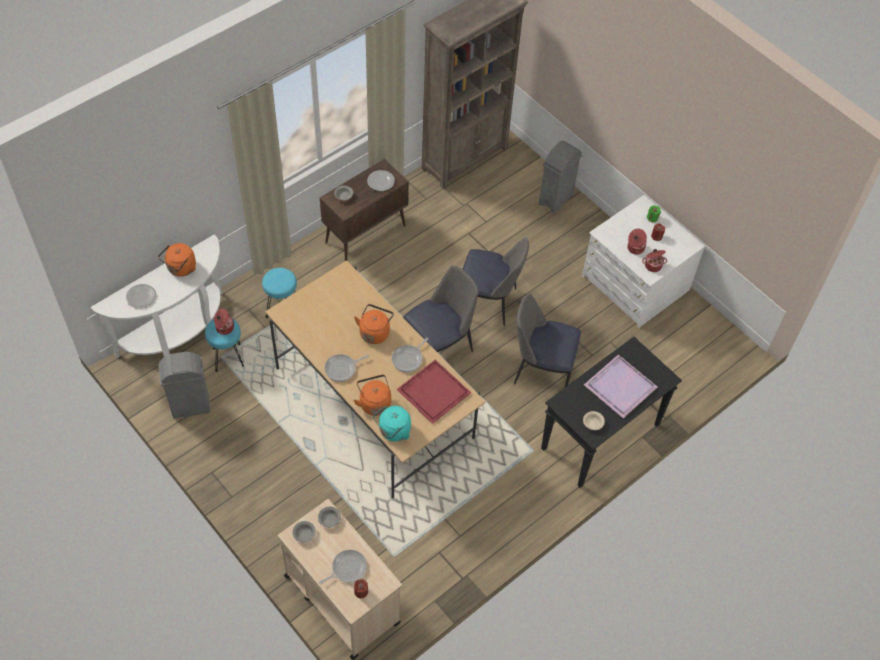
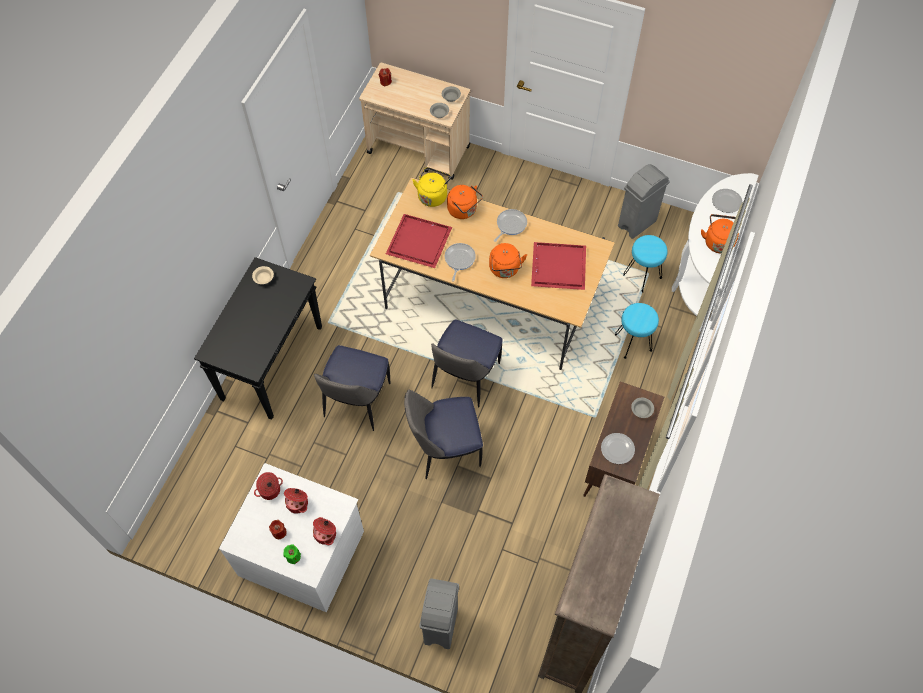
camera: 155 degrees right, 5 degrees up
(224, 328) = (649, 250): cooking pot -> cooking pot (326, 534)
(328, 314) = (557, 266): none -> red tray
(347, 568) = (405, 90): frying pan -> none
(393, 431) = (433, 195): turquoise kettle -> yellow kettle
(541, 369) = (356, 402): chair -> chair turned 120 degrees clockwise
(618, 387) = (253, 322): purple tray -> none

